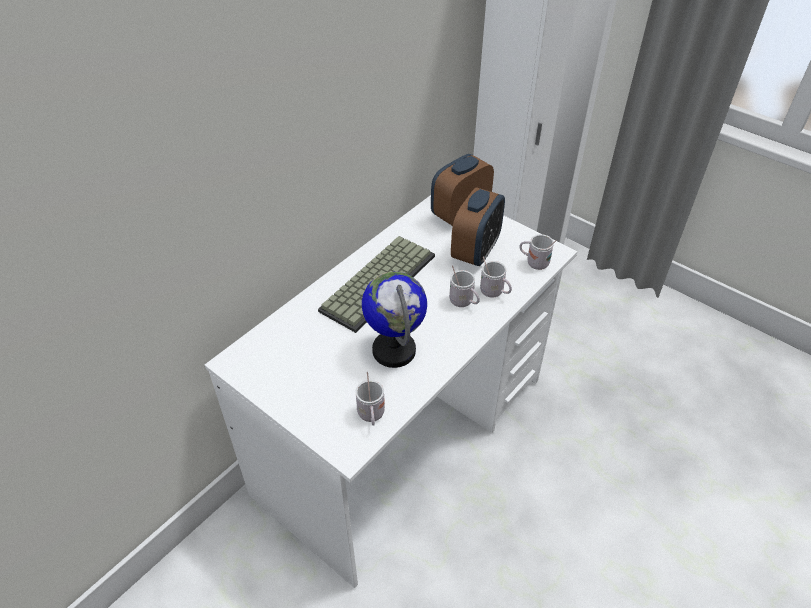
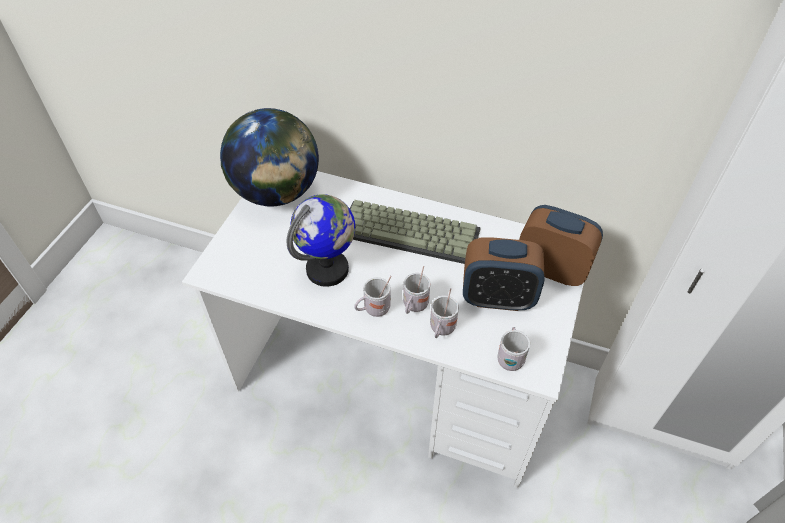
camera: 70 degrees right, 5 degrees up
(265, 368) = (277, 193): none -> globe
(371, 416) = (247, 276): white mug -> white mug (373, 310)

